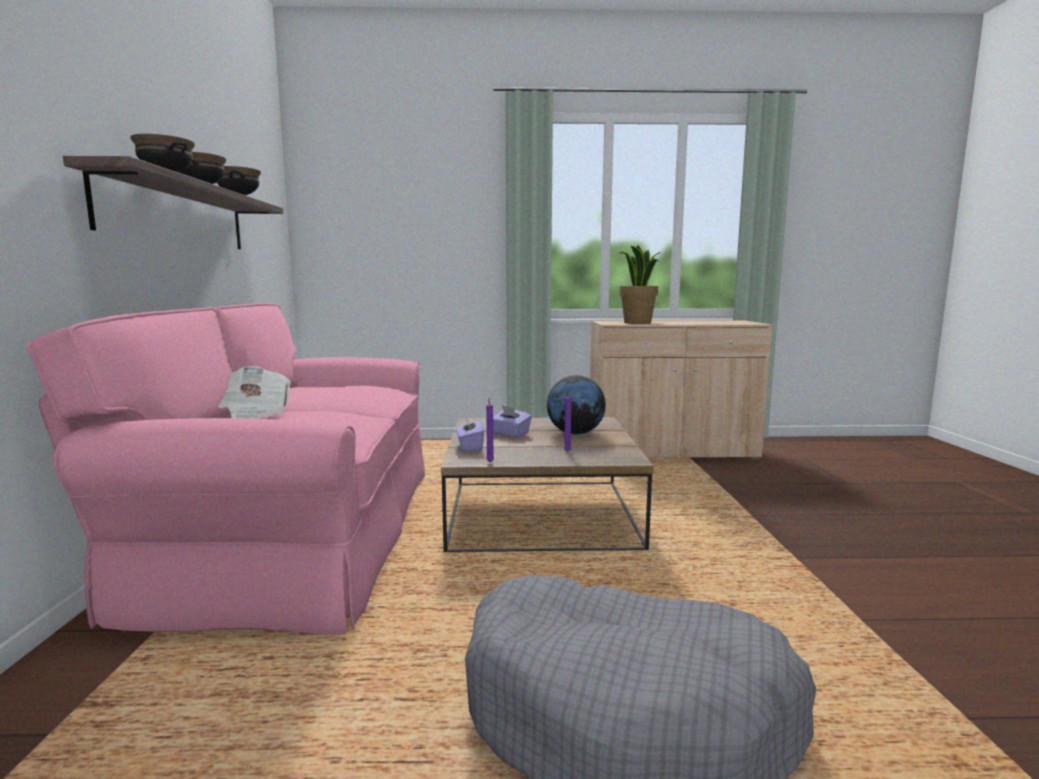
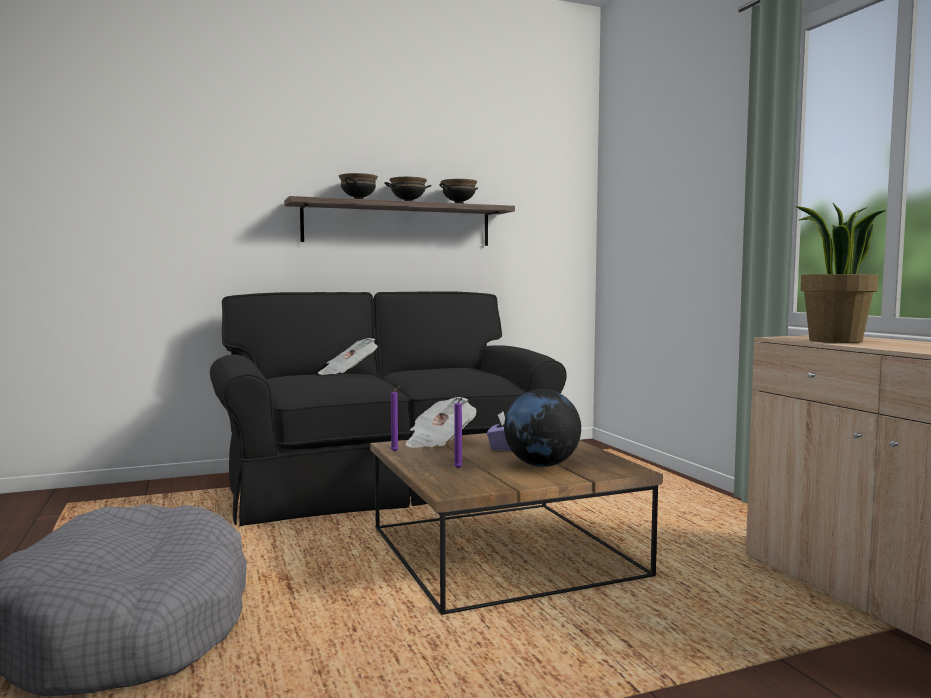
camera: 70 degrees right, 5 degrees down
(298, 532) = (386, 482): pink sofa -> black sofa
(470, 447) = (439, 442): purple tissue box -> newspaper

